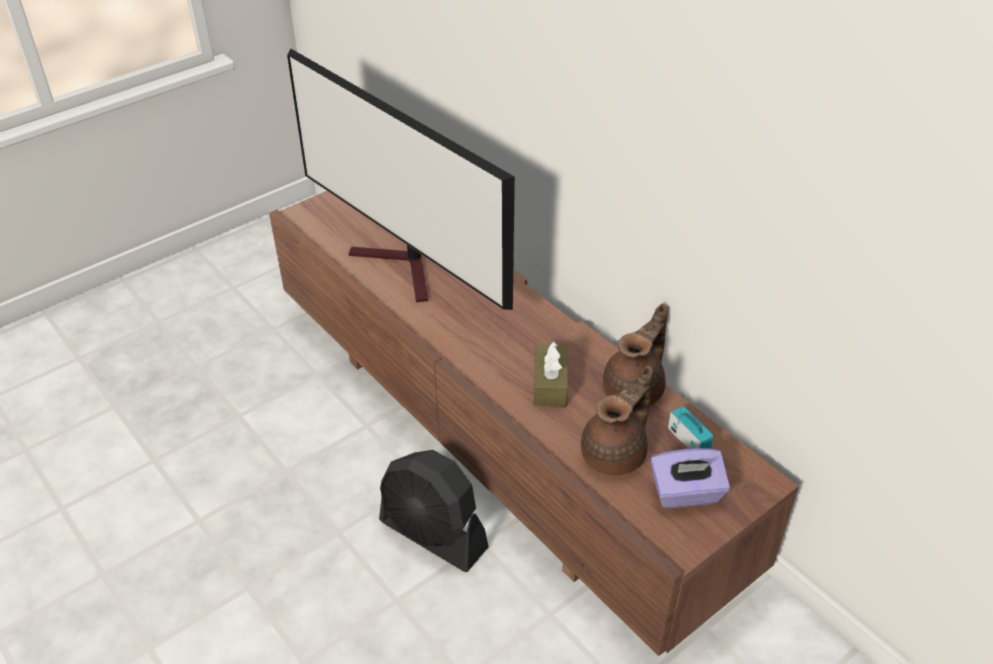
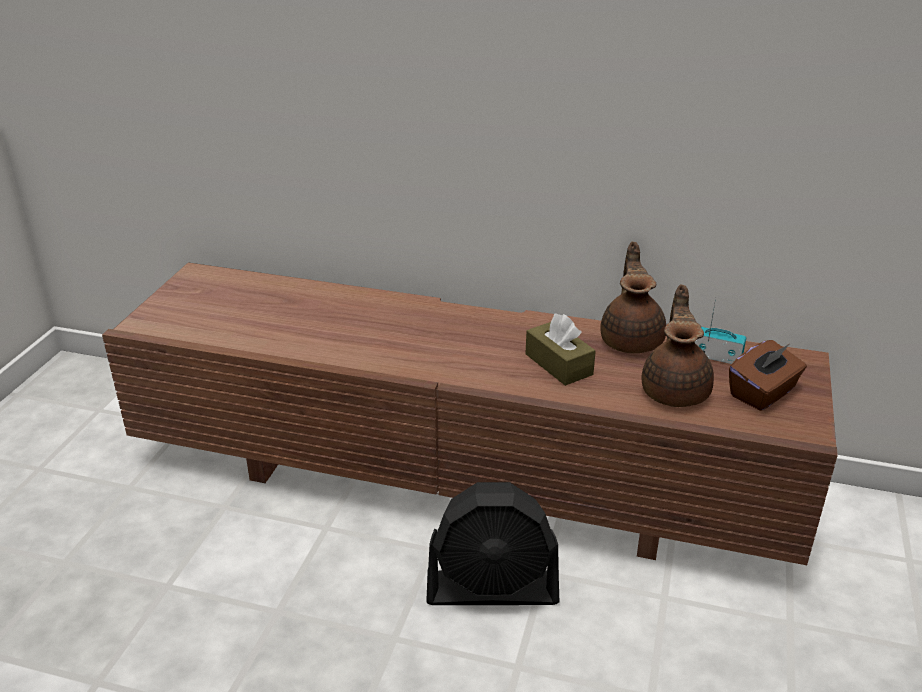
camera: 35 degrees left, 10 degrees down
(404, 268) = (311, 330): television -> none
(686, 493) = (763, 393): purple tissue box -> brown tissue box

